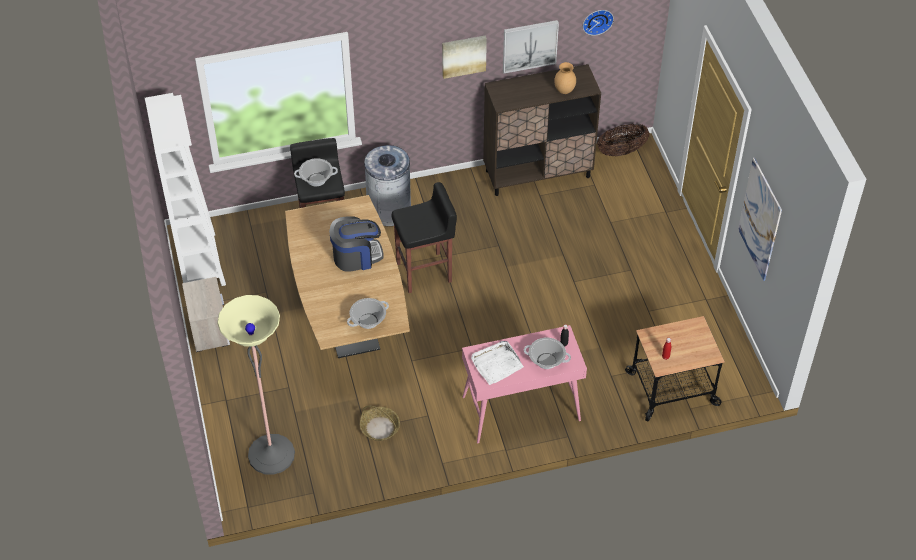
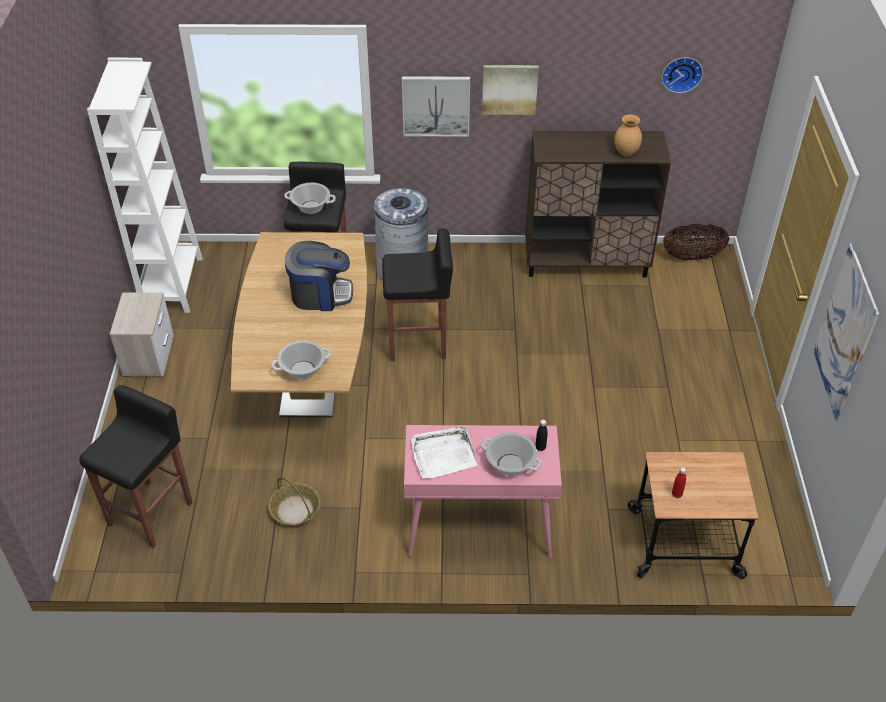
camera: 15 degrees right, 5 degrees down
(271, 454) = (152, 513): floor lamp -> black stool
(529, 45) = (593, 91): picture -> picture (436, 105)

